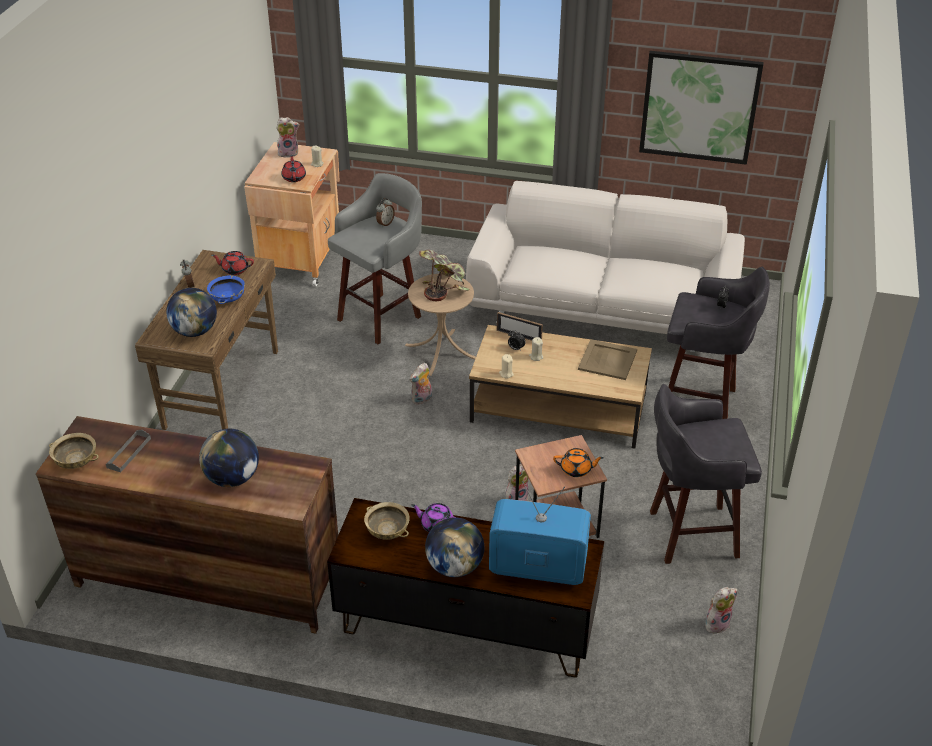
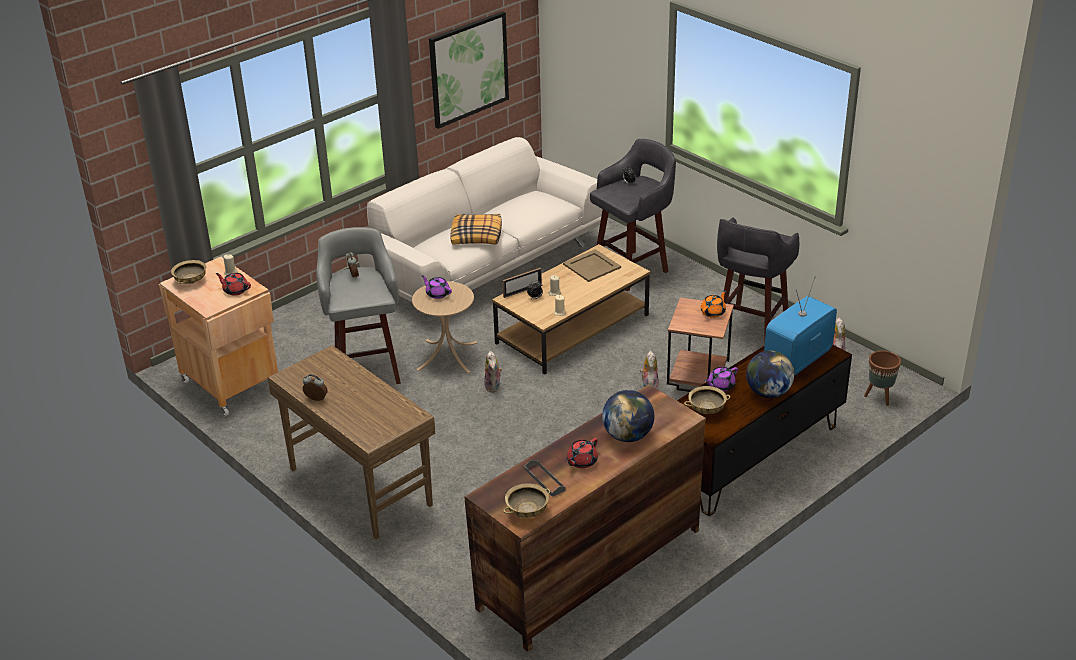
camera: 55 degrees left, 5 degrees down
(195, 331) = (388, 415): globe -> none
(227, 299) = (361, 385): blue bowl -> none
(234, 269) = (322, 368): red teapot -> red teapot (581, 461)
(288, 153) = (190, 281): plush toy -> beige bowl
(443, 287) = (437, 294): potted plant -> purple teapot
(567, 268) = (477, 236): none -> pillow
(668, 696) = (879, 397): none -> brown planter

